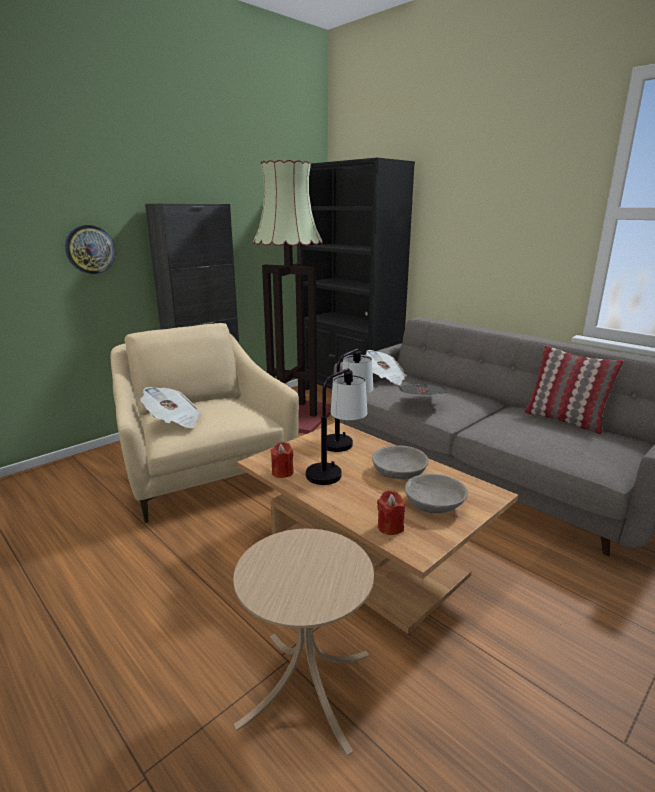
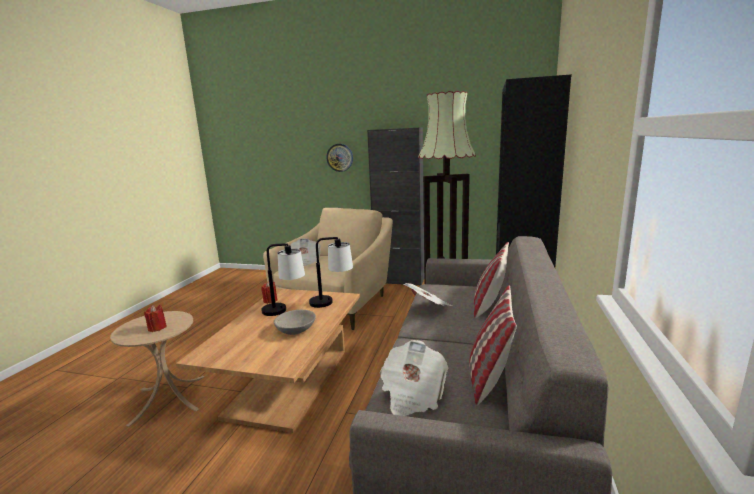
camera: 60 degrees right, 5 degrees down
(385, 378) = (465, 284): newspaper -> newspaper (412, 394)
(390, 527) = (221, 343): red candle -> red candle (157, 328)
(434, 504) = (257, 350): grey bowl -> none
(441, 385) = (489, 306): none -> pillow

